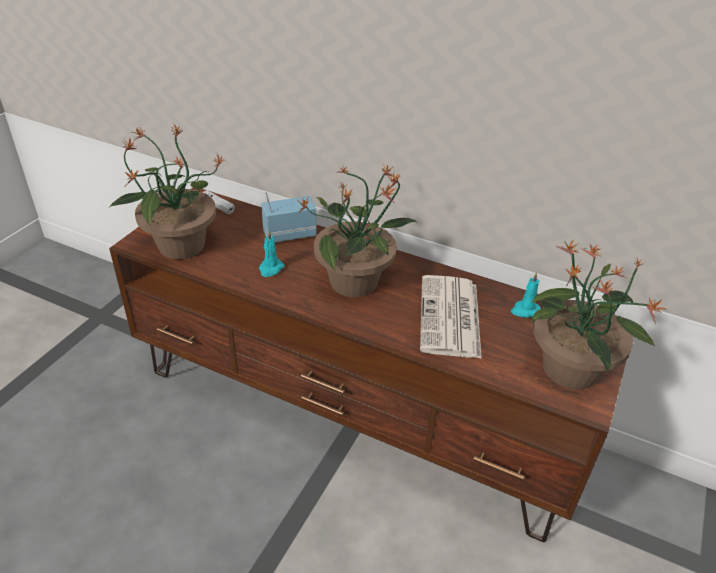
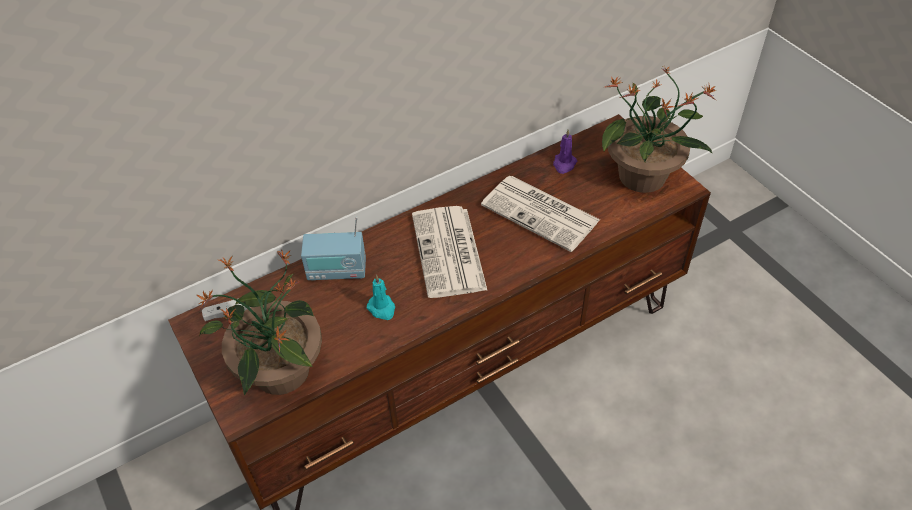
camera: 55 degrees left, 10 degrees up
(289, 235) = (337, 271): radio -> radio turned 105 degrees counterclockwise
(355, 281) = (449, 253): potted plant -> newspaper
(525, 310) = (564, 164): turquoise candle -> purple candle

